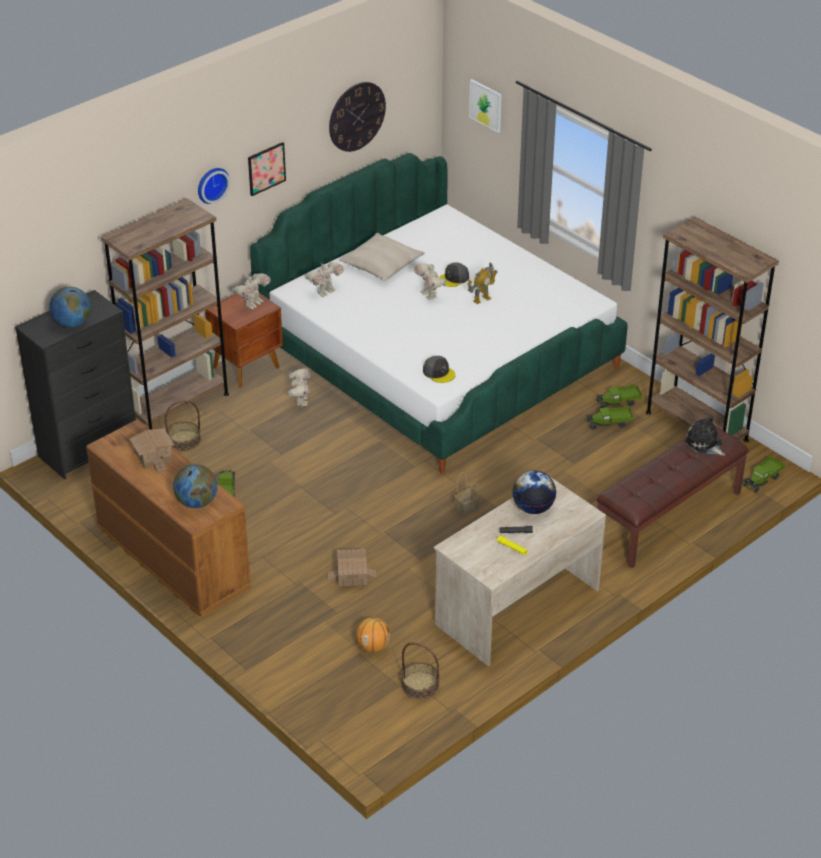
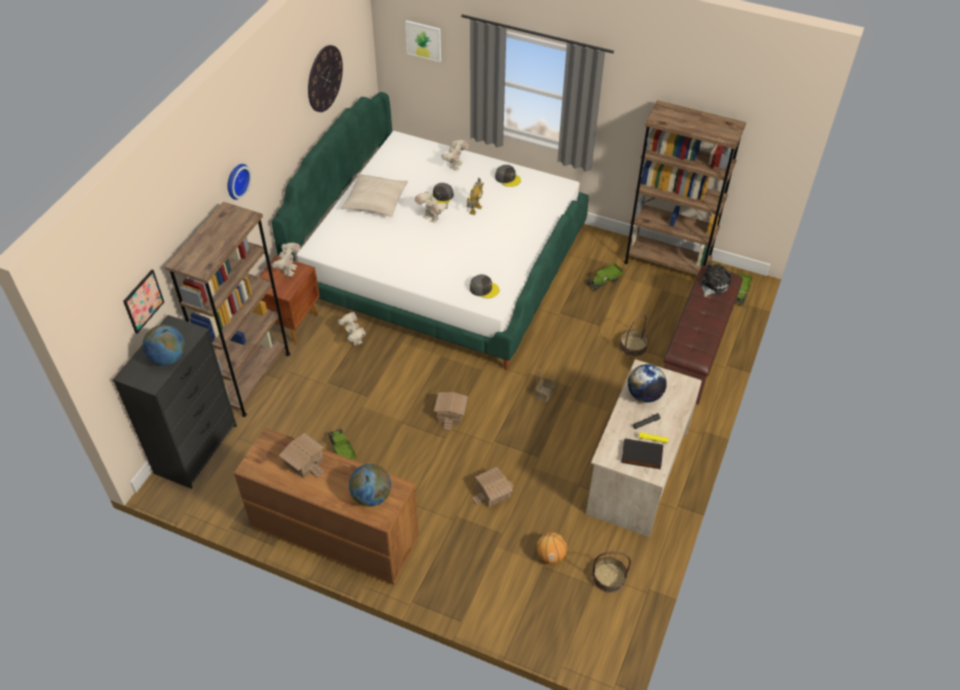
camera: 25 degrees left, 10 degrees up
(184, 440) = (277, 411): basket -> basket (633, 346)
(266, 168) = (271, 149): picture -> picture (143, 301)
(325, 291) = (344, 240): toy robot -> toy robot (455, 165)
(355, 494) = (450, 413): none -> toy house
(489, 558) = (641, 456): none -> black book
(538, 279) = (507, 178): none -> grey cap
(618, 403) = (599, 261): toy truck -> none
(704, 444) = (713, 285): plush toy -> plush toy turned 105 degrees clockwise

